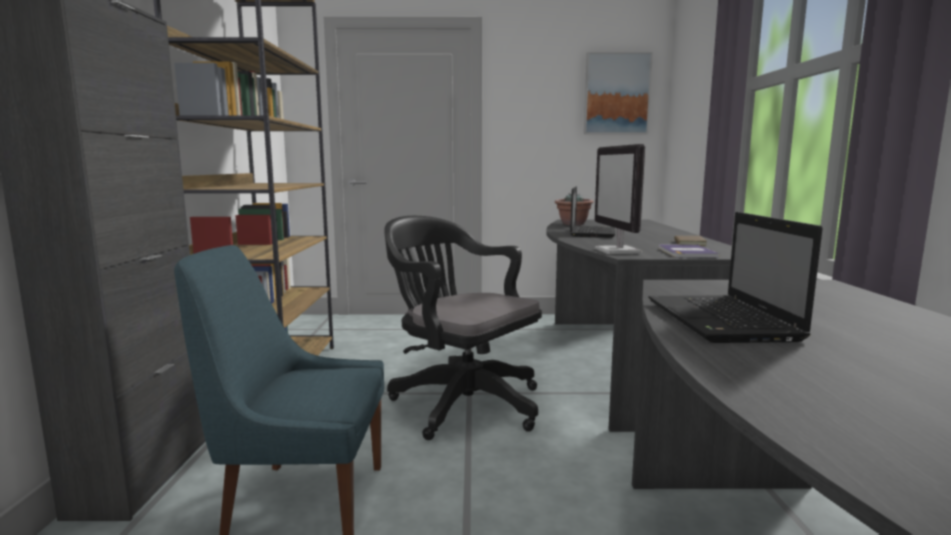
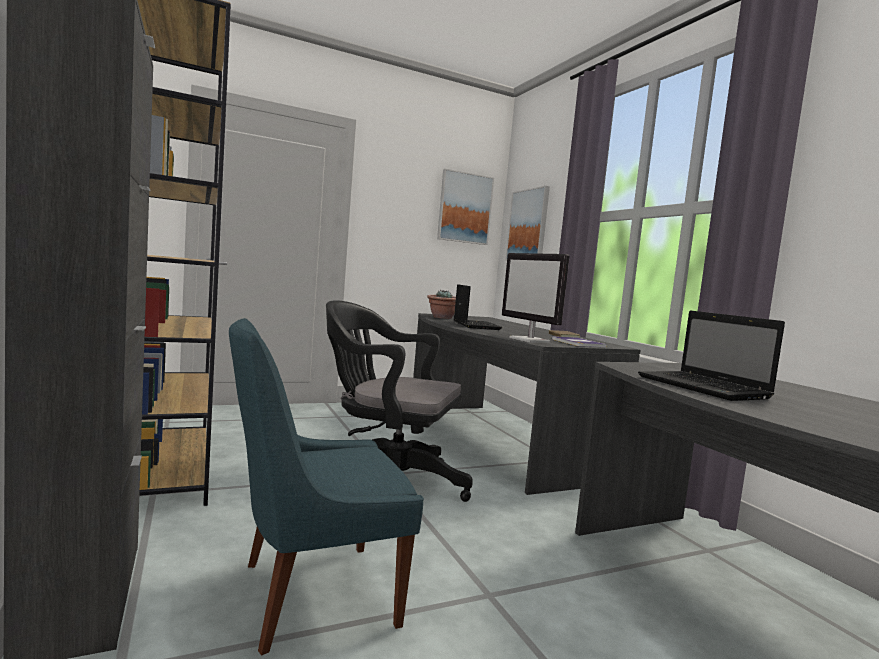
camera: 25 degrees left, 5 degrees down
(689, 105) = (528, 225): none -> picture

